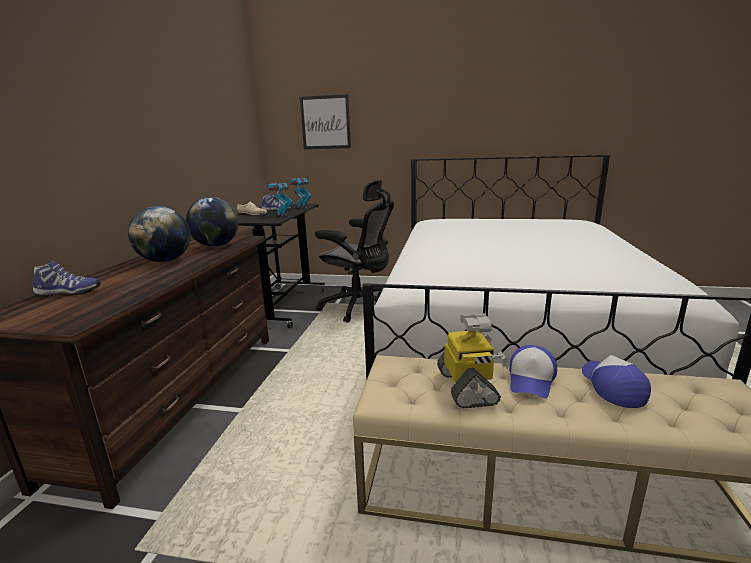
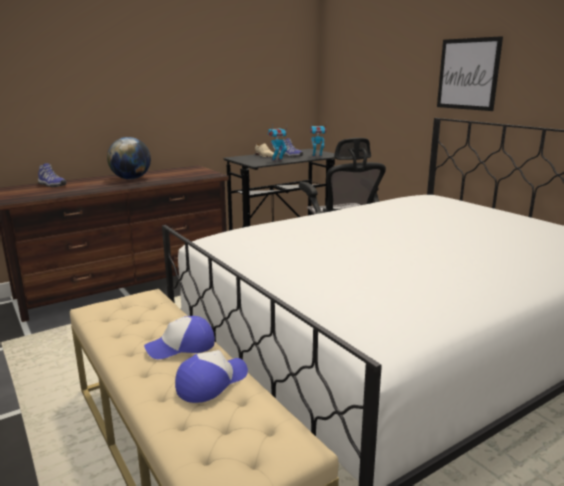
camera: 45 degrees right, 0 degrees up
(216, 245) = (181, 175): globe -> none
(325, 122) = (368, 68): picture -> picture (468, 74)
(468, 387) = (140, 328): toy robot -> none

